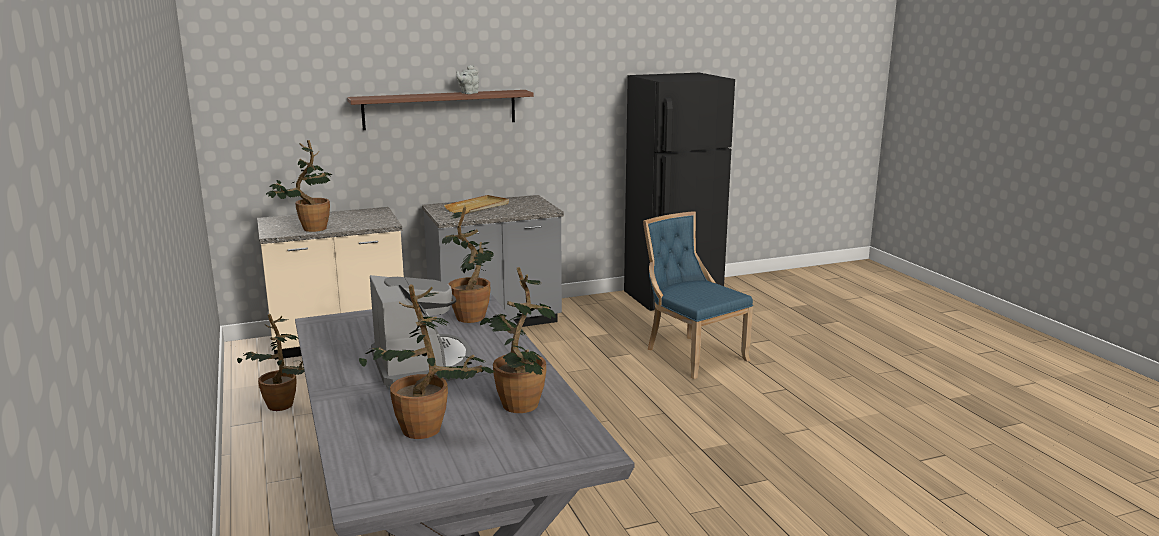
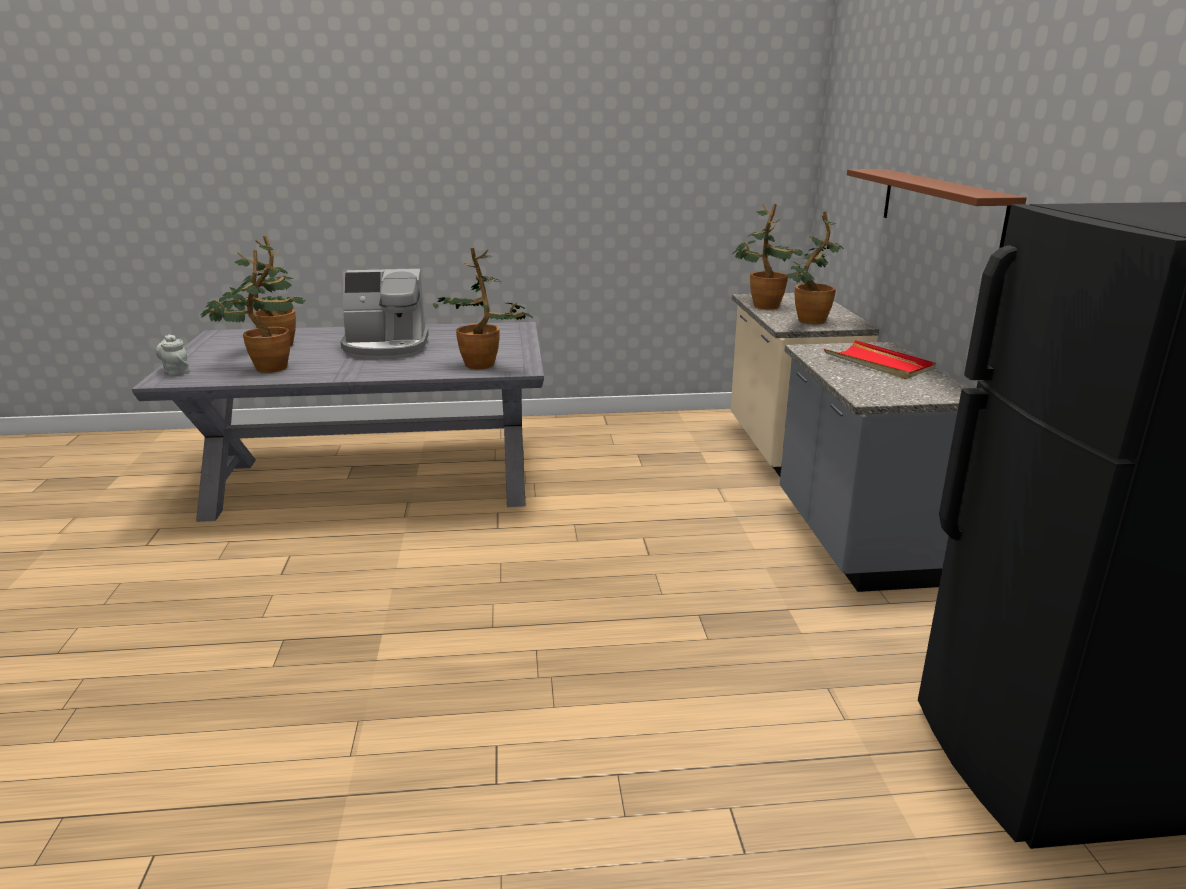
camera: 105 degrees right, 5 degrees up
(284, 407) = (629, 431): potted plant -> potted plant (806, 322)
(468, 93) = (941, 184): grey teapot -> grey teapot (176, 371)
(478, 207) = (878, 363): beige tray -> red tray
(691, 354) = (687, 705): blue chair -> none

